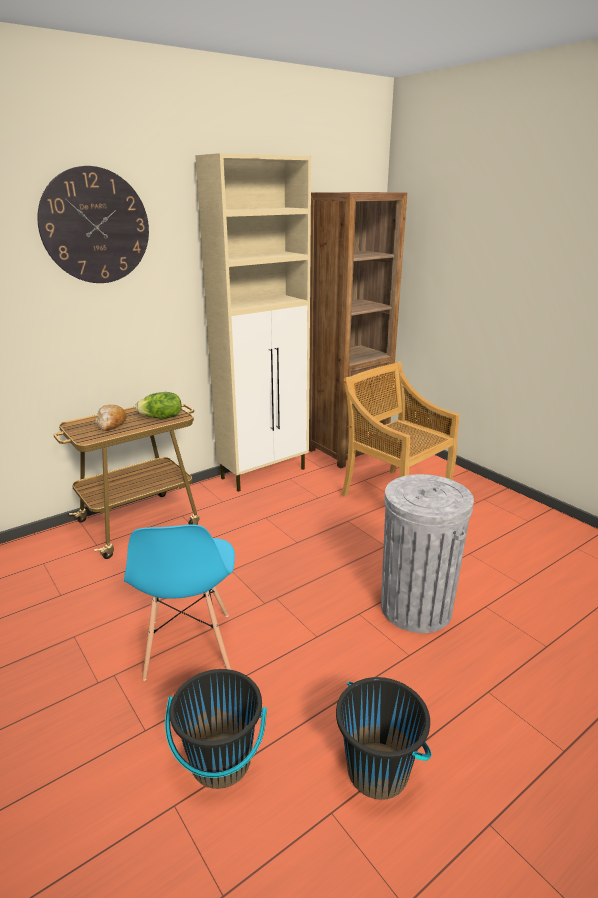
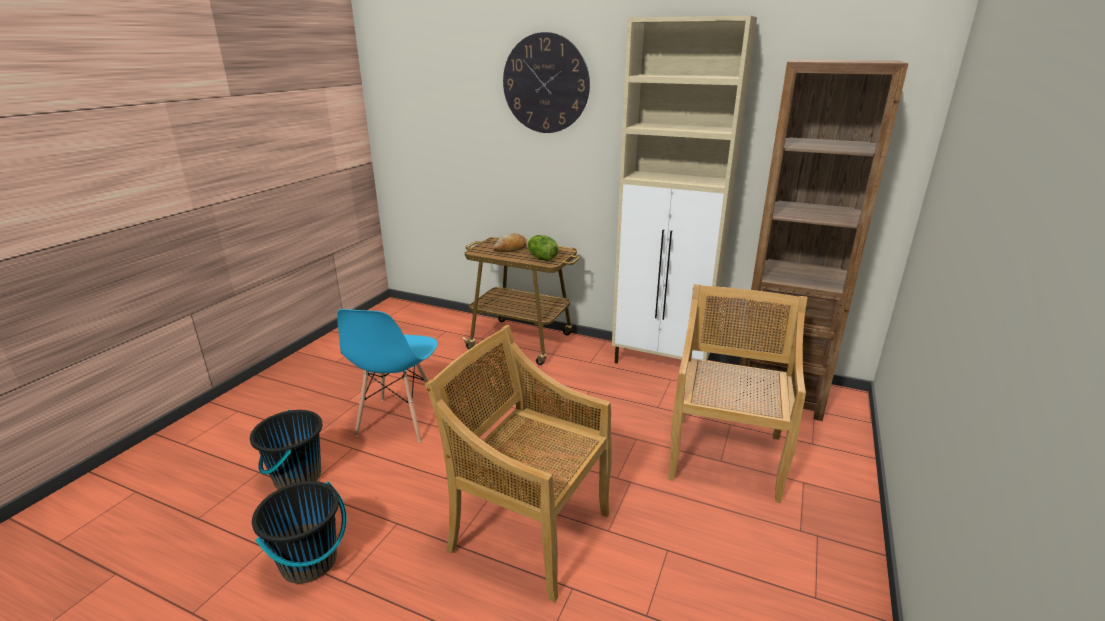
camera: 60 degrees right, 0 degrees up
(188, 646) = (398, 420): blue chair -> blue chair turned 45 degrees counterclockwise
(415, 608) = (528, 530): grey trash can -> beige chair

